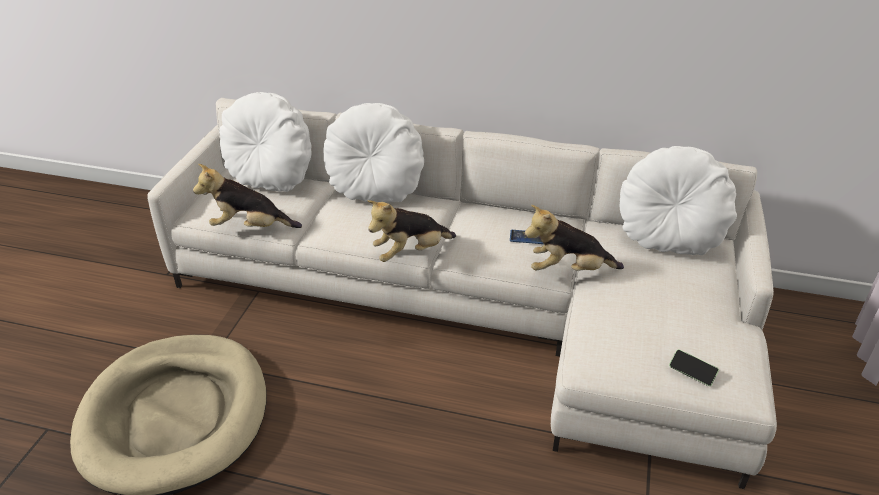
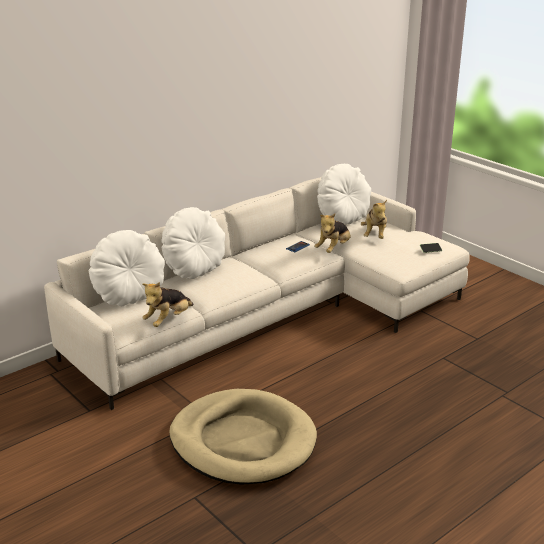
camera: 55 degrees left, 10 degrees down
(410, 253) = (263, 281): plush toy -> plush toy (374, 235)

